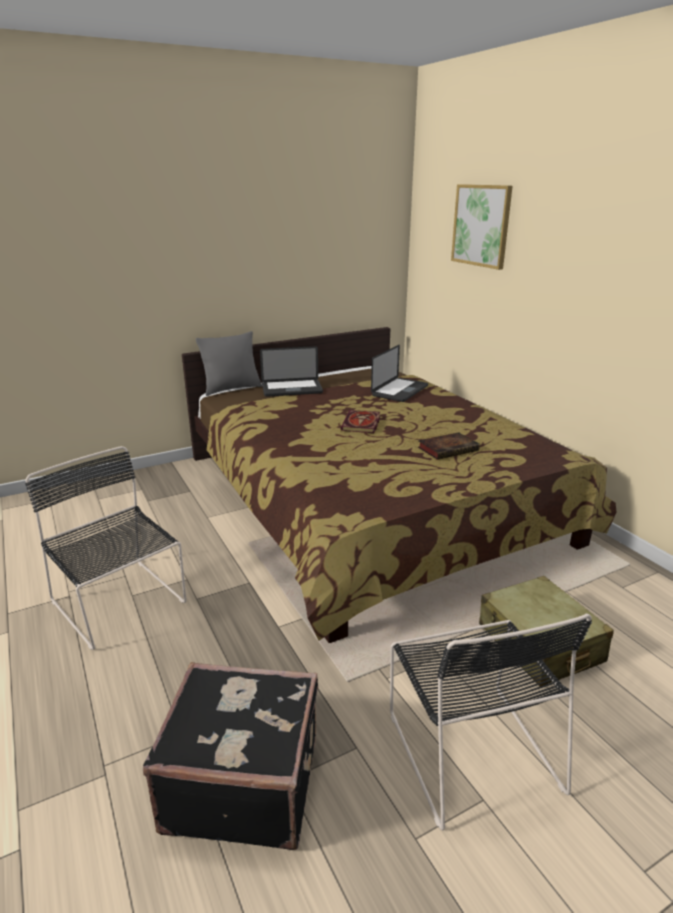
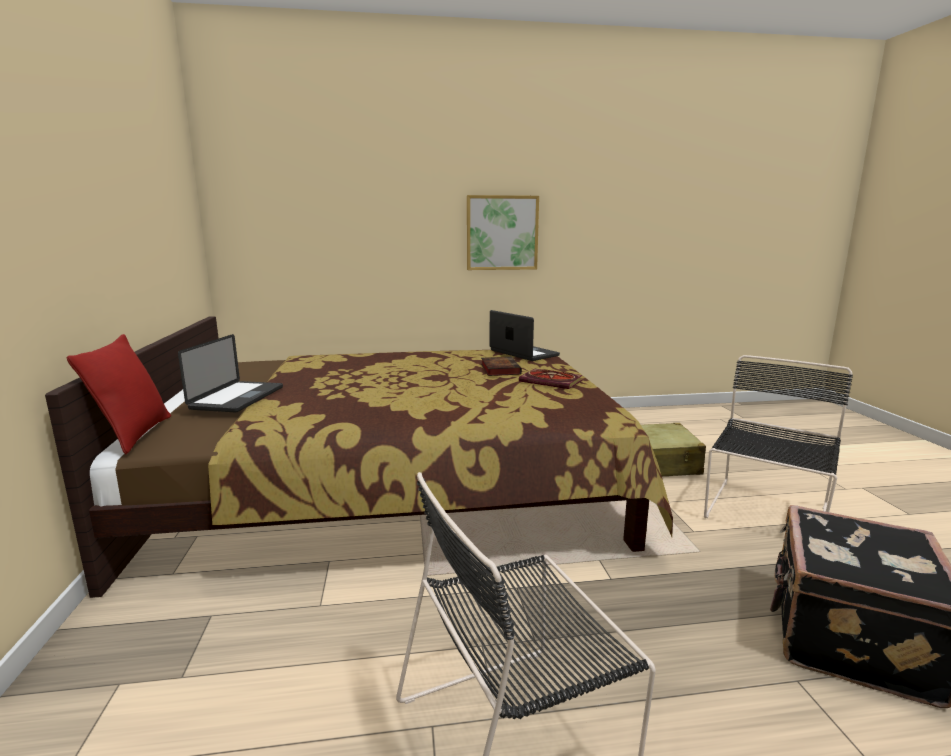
camera: 70 degrees left, 10 degrees down
(232, 389) = (135, 434): grey pillow -> red pillow
(362, 424) = (406, 384): book -> book (552, 381)
(400, 390) = (336, 362): laptop -> laptop (523, 353)
(470, 746) = (765, 514): black chair -> black chair turned 60 degrees counterclockwise
(481, 225) = (333, 184): picture -> picture (502, 233)

